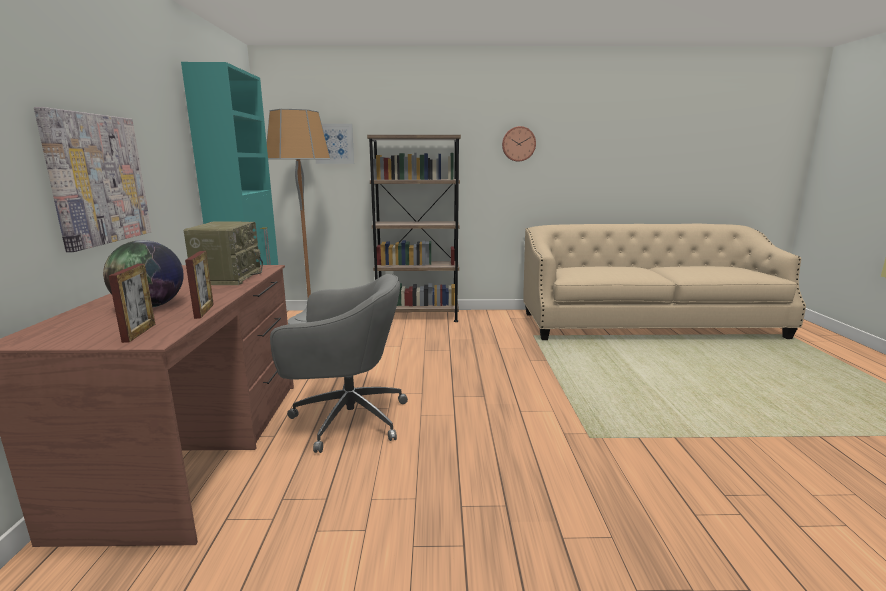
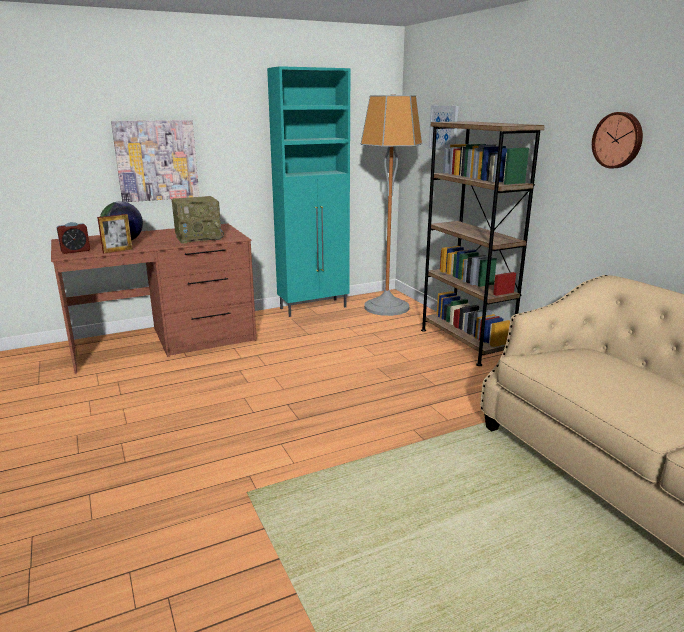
camera: 65 degrees right, 5 degrees up
(139, 333) = (75, 251): picture frame -> alarm clock
(346, 418) = (221, 371): grey office chair -> none

